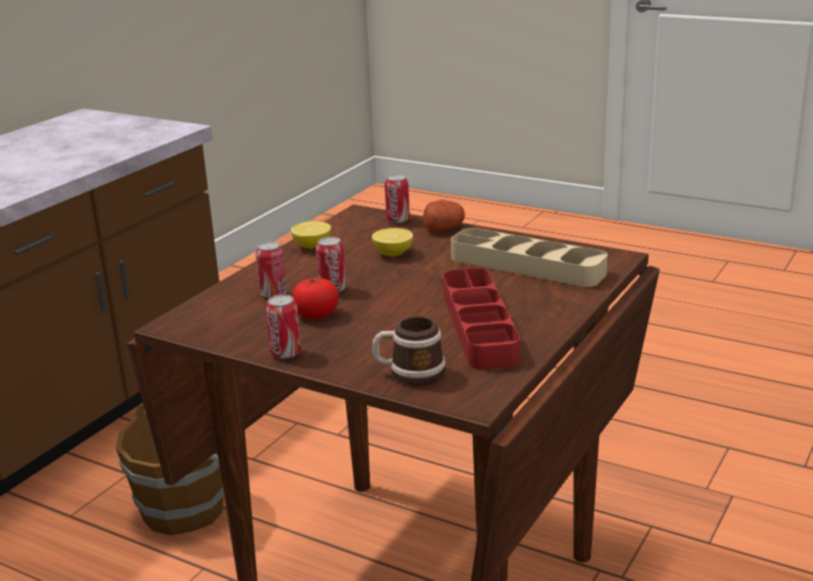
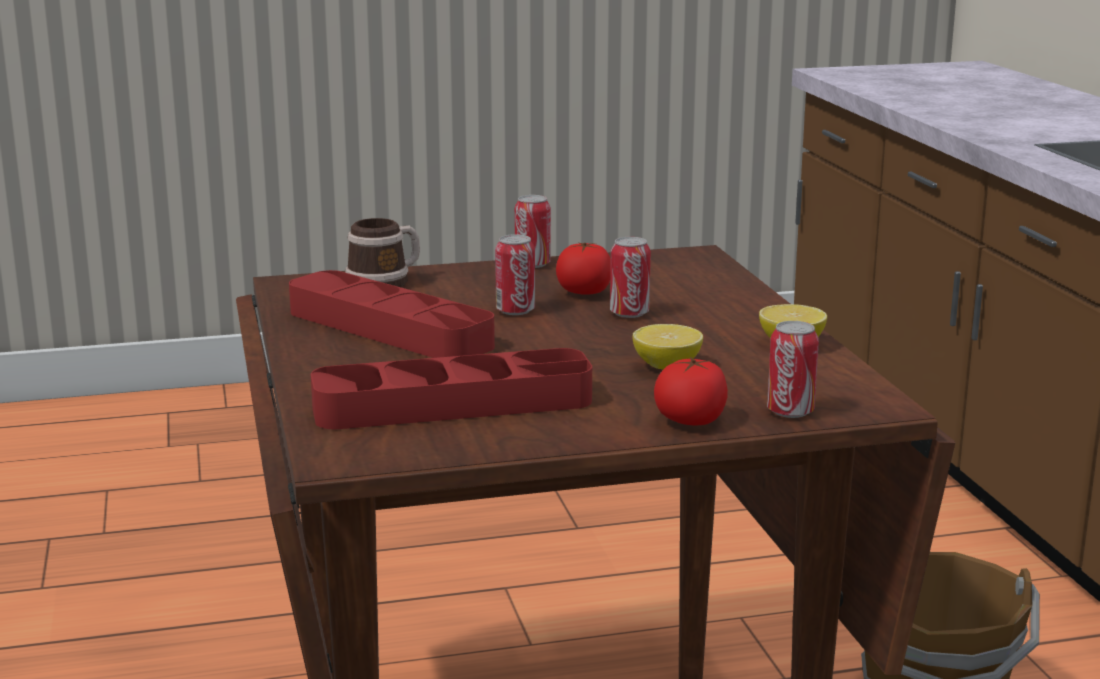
camera: 135 degrees right, 5 degrees down
(273, 294) = (678, 294): can -> can (515, 311)
(443, 228) = (690, 420): potato -> tomato
(527, 265) = (453, 404): beige tray -> red tray

